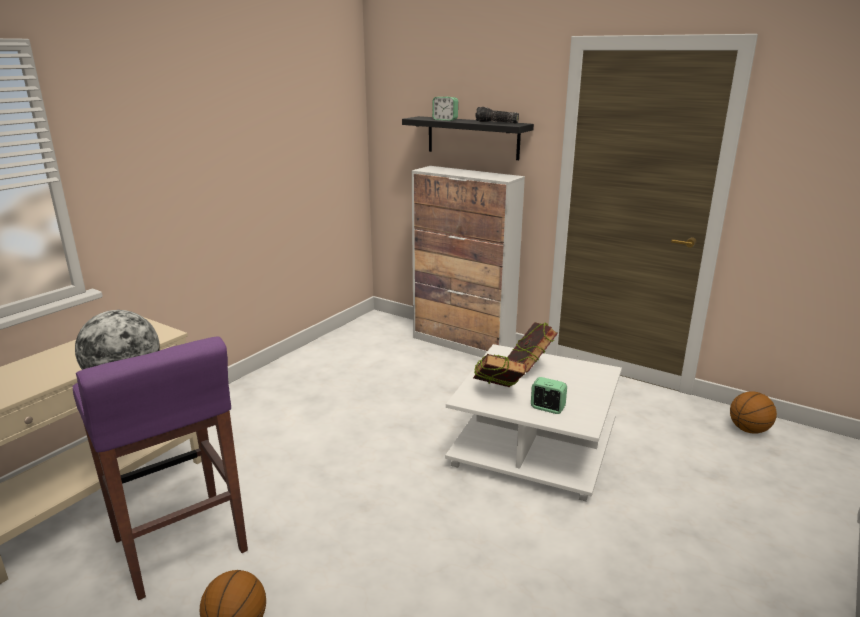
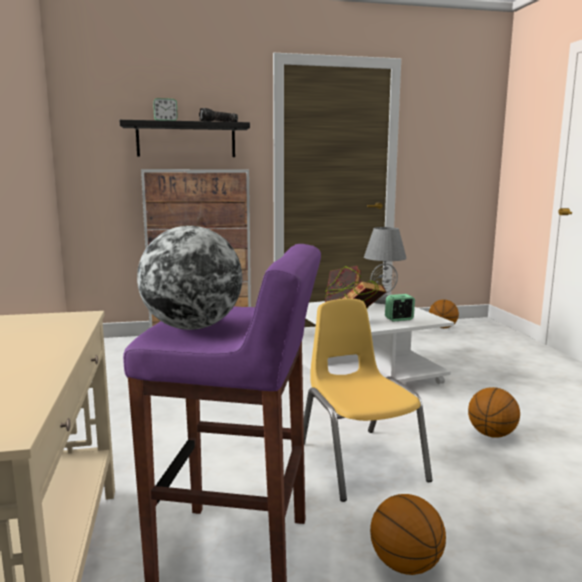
camera: 45 degrees left, 10 degrees down
(358, 533) = (360, 461): none -> yellow chair
(512, 584) = (491, 434): none -> basketball
(596, 374) = (383, 300): none -> grey table lamp

